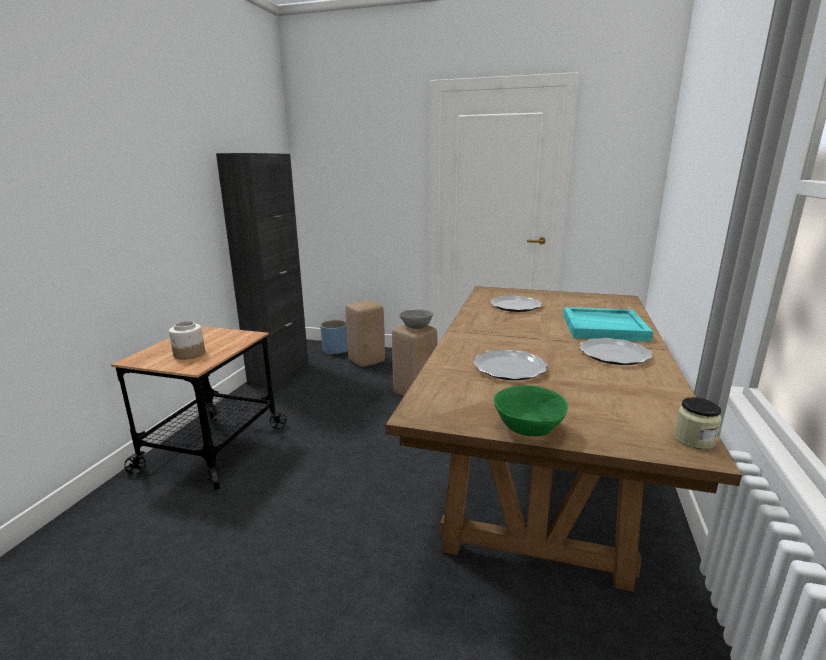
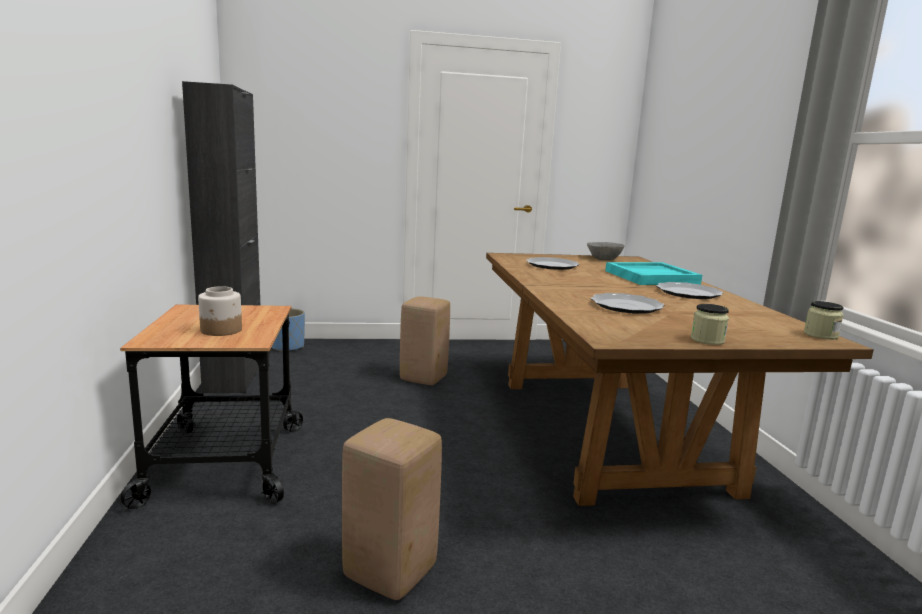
camera: 25 degrees left, 5 degrees down
(366, 361) = (337, 354): beige stool -> beige stool (390, 573)
(416, 326) = (428, 299): grey bowl -> grey bowl (604, 259)
(527, 428) = (707, 340): green bowl -> jar

